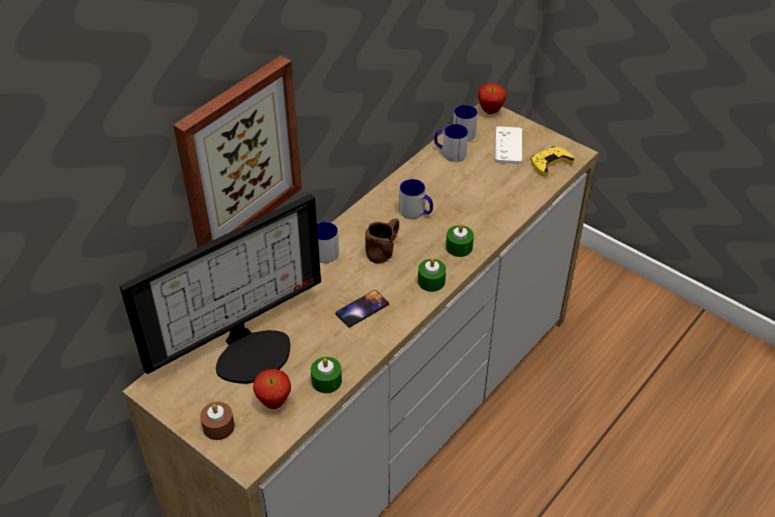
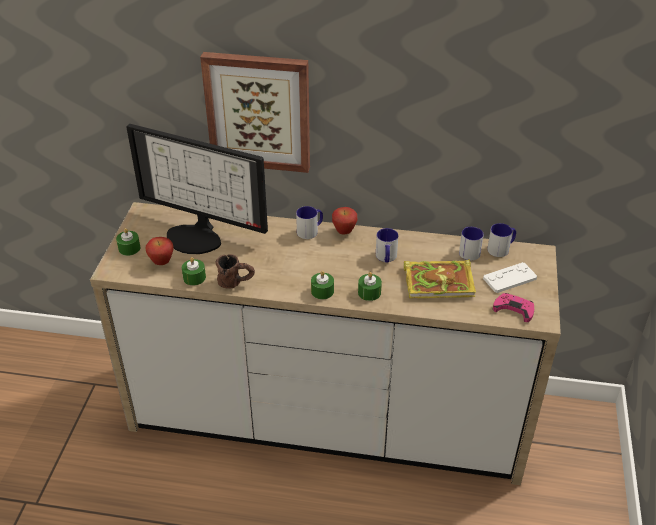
camera: 60 degrees right, 5 degrees down
(218, 426) = (129, 248): brown candle -> green candle
(362, 309) = (269, 268): phone -> none
(384, 249) = (335, 257): brown mug -> brown mug (236, 282)
(480, 191) = (440, 282): none -> book
(490, 111) = (542, 254): apple -> apple (344, 232)
(550, 163) = (514, 309): yellow game controller -> pink game controller

